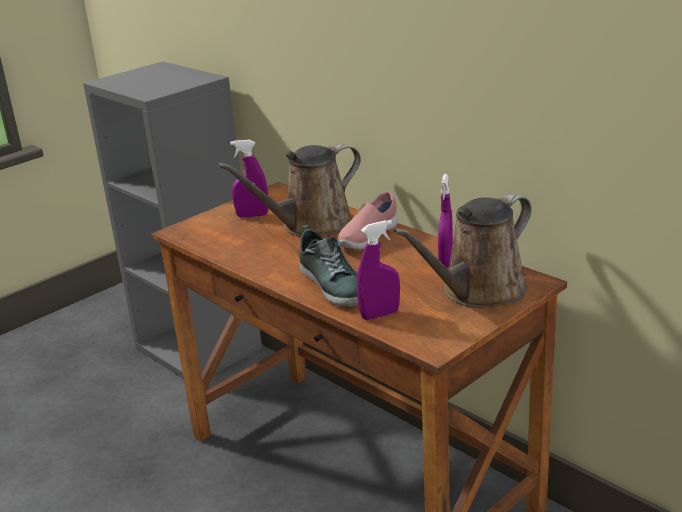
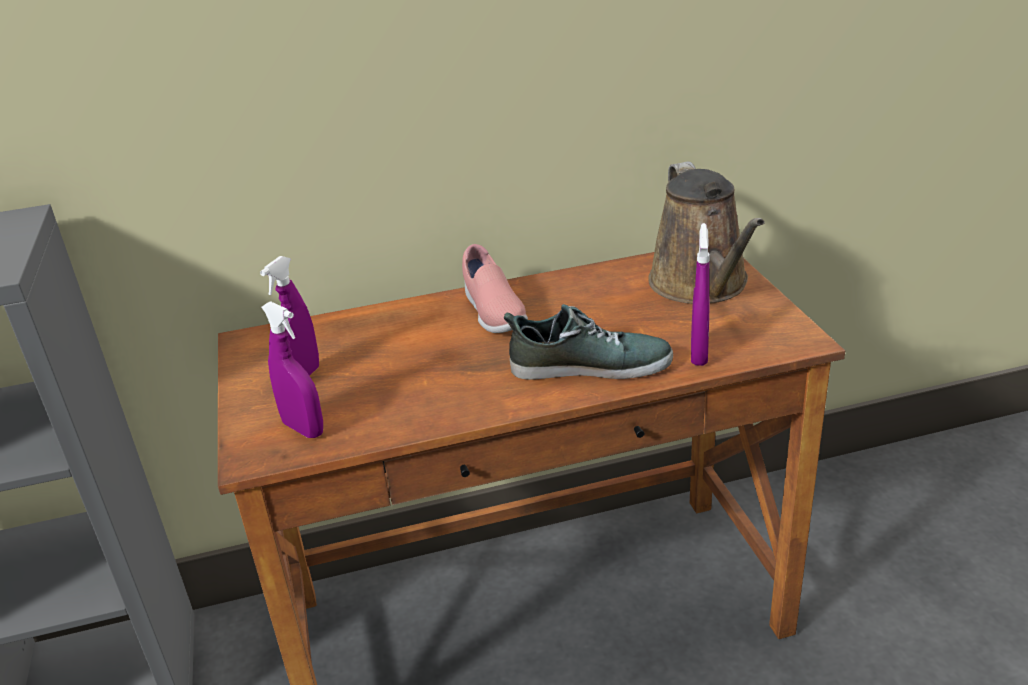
camera: 60 degrees left, 5 degrees up
(311, 225) = (401, 341): brown watering can -> none
(445, 261) = (611, 283): purple spray bottle -> purple spray bottle (303, 429)

